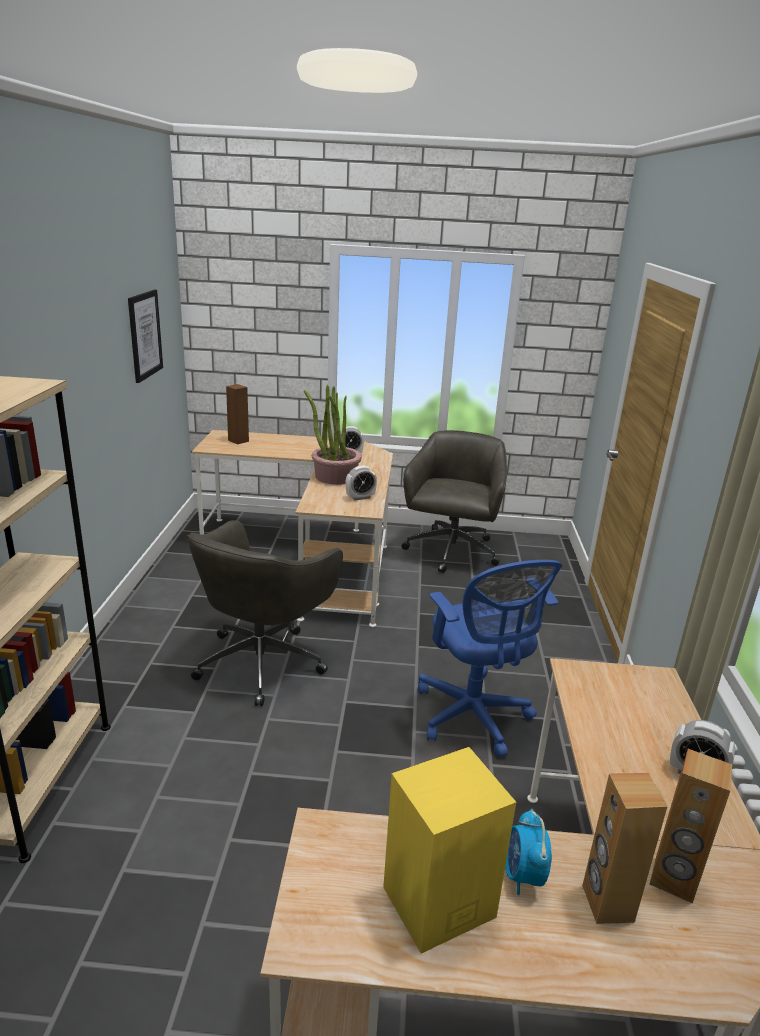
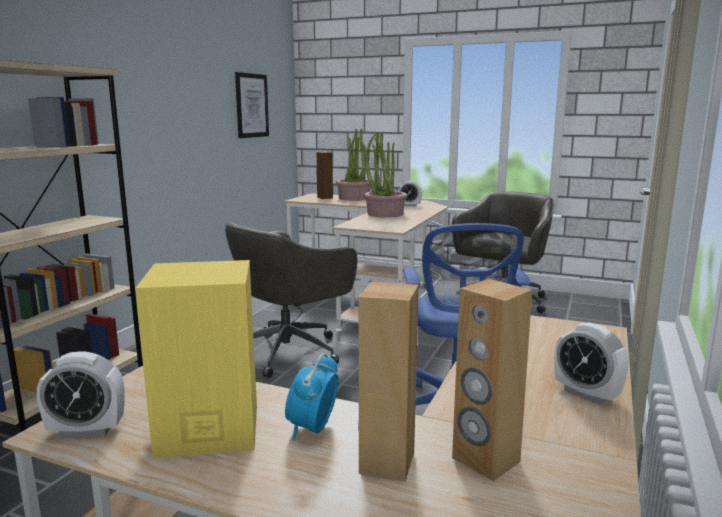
camera: 20 degrees right, 10 degrees down
(275, 440) = (354, 198): none -> potted plant
(360, 497) = (395, 223): alarm clock -> alarm clock (86, 430)

